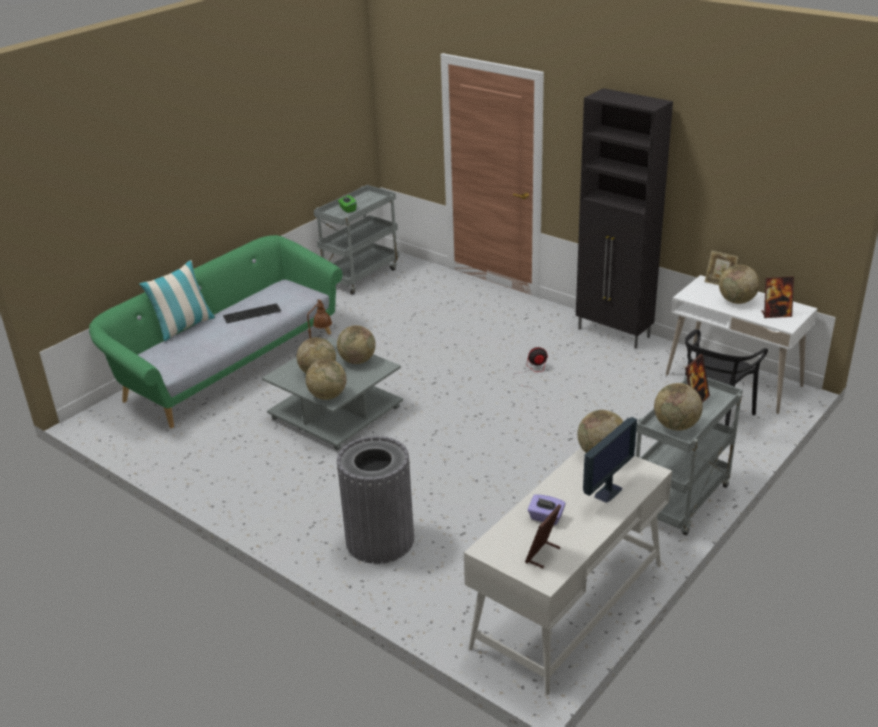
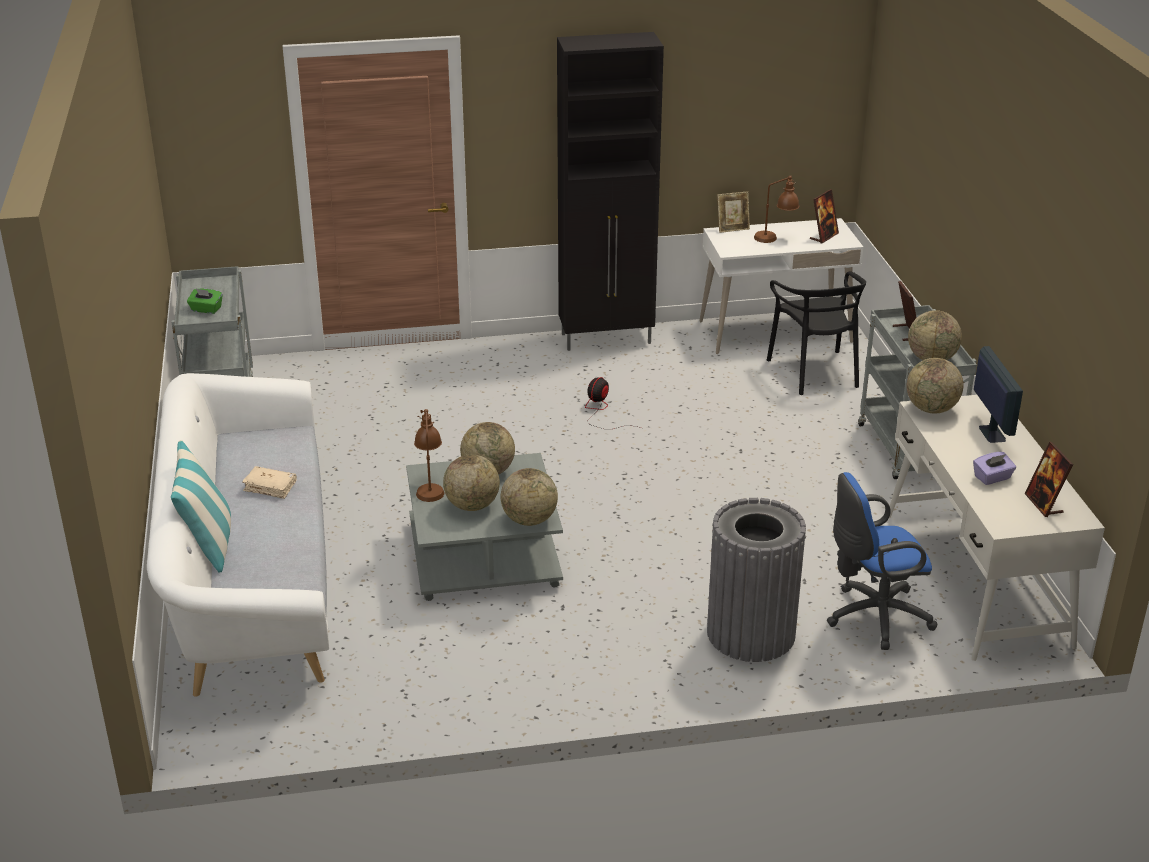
camera: 50 degrees left, 0 degrees up
(229, 364) = (252, 580): green sofa -> white sofa
(251, 314) = (270, 487): keyboard -> beige book
(460, 581) = (873, 617): none -> blue office chair
(736, 301) = (775, 238): globe -> brown table lamp

